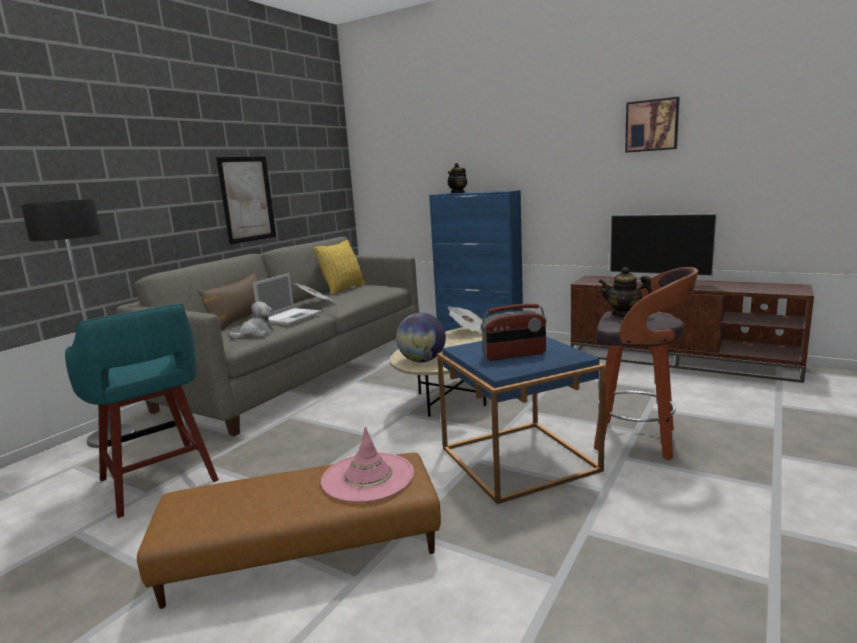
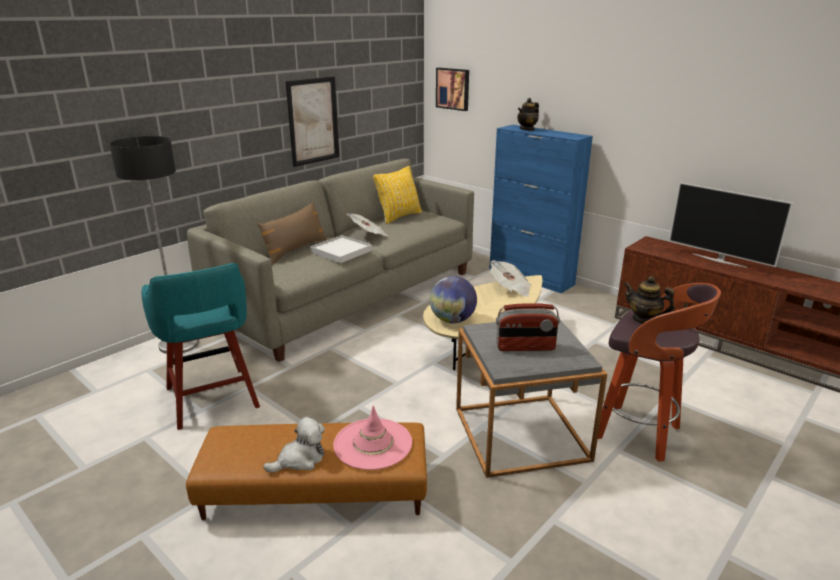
camera: 10 degrees right, 10 degrees up
(255, 333) = (305, 270): plush toy -> plush toy (300, 459)
(291, 317) = (341, 251): laptop -> white tray
(519, 459) = (521, 434): blue side table -> grey side table
(652, 125) = (743, 91): picture -> picture (453, 88)

